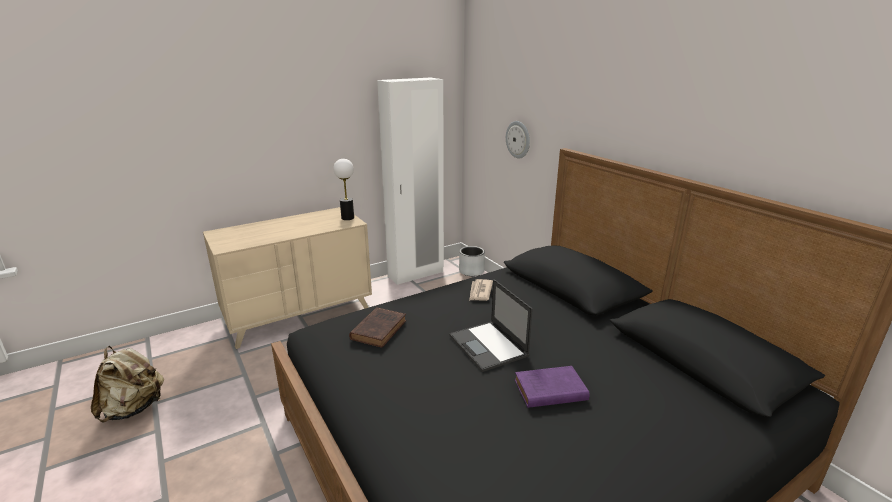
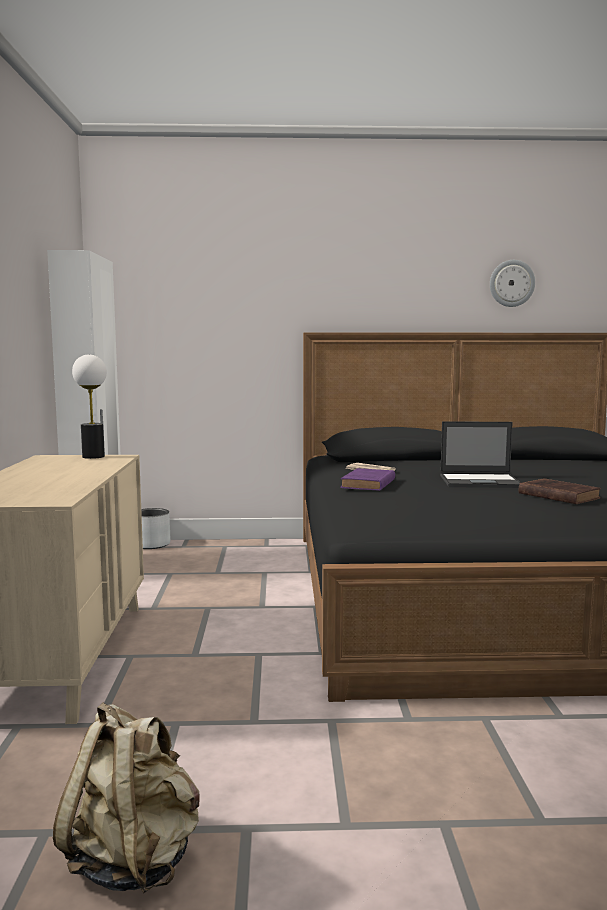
camera: 60 degrees left, 15 degrees down
(379, 329) = (404, 501): brown book -> brown book (556, 495)
(518, 139) = (216, 338): wall clock -> wall clock (511, 283)
(548, 390) = (564, 480): purple book -> purple book (368, 484)

